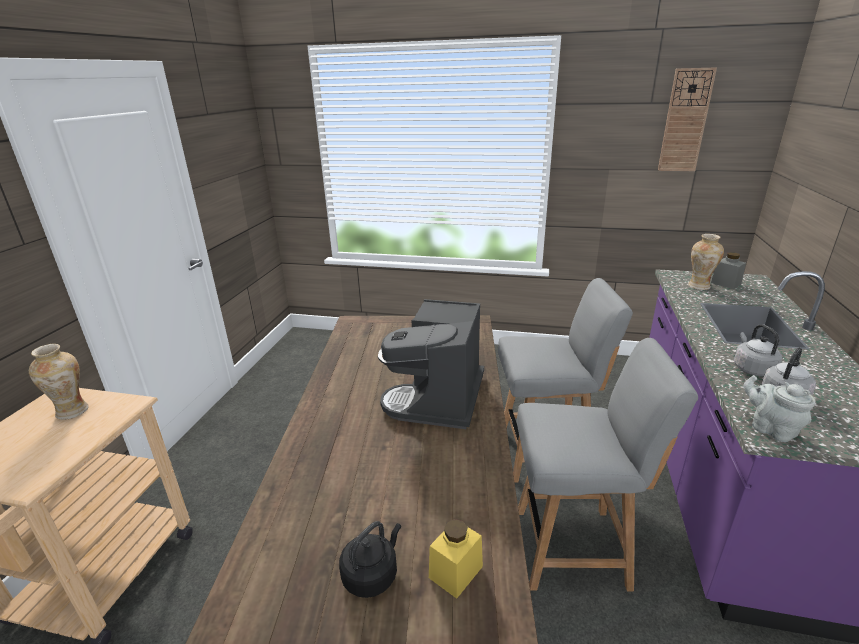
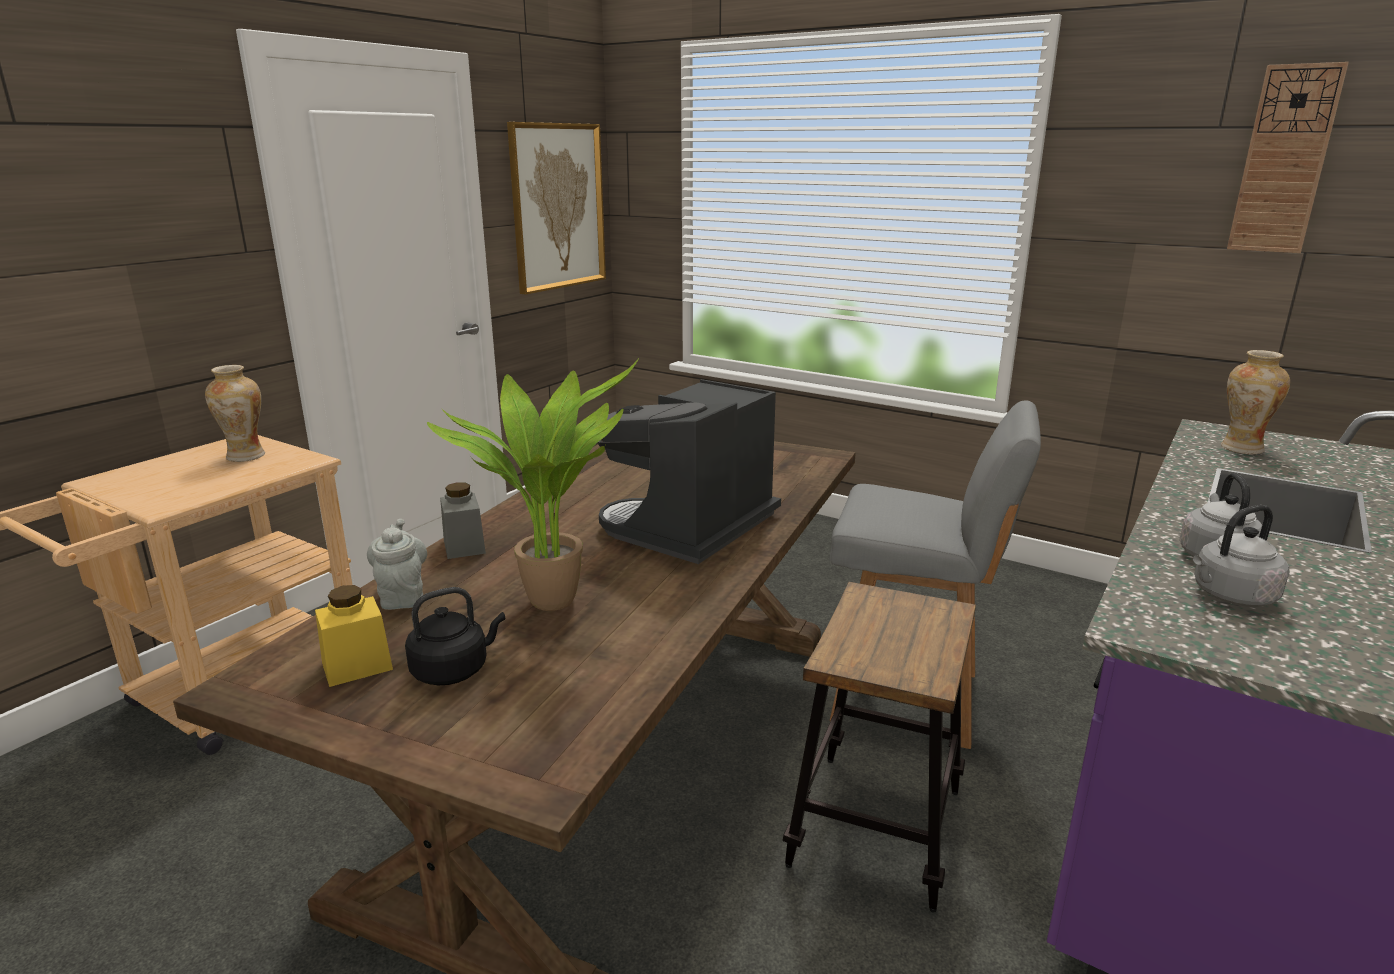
camera: 20 degrees right, 5 degrees down
(235, 165) = (557, 207): none -> picture
(395, 484) = (555, 598): none -> potted plant
(455, 572) = (555, 693): yellow jar -> yellow jar (357, 666)
(574, 547) = (876, 827): grey chair -> stool
(725, 283) = (1303, 452): grey jar -> grey jar (464, 546)
(770, 429) = (1155, 625): grey teapot -> grey teapot (402, 596)

